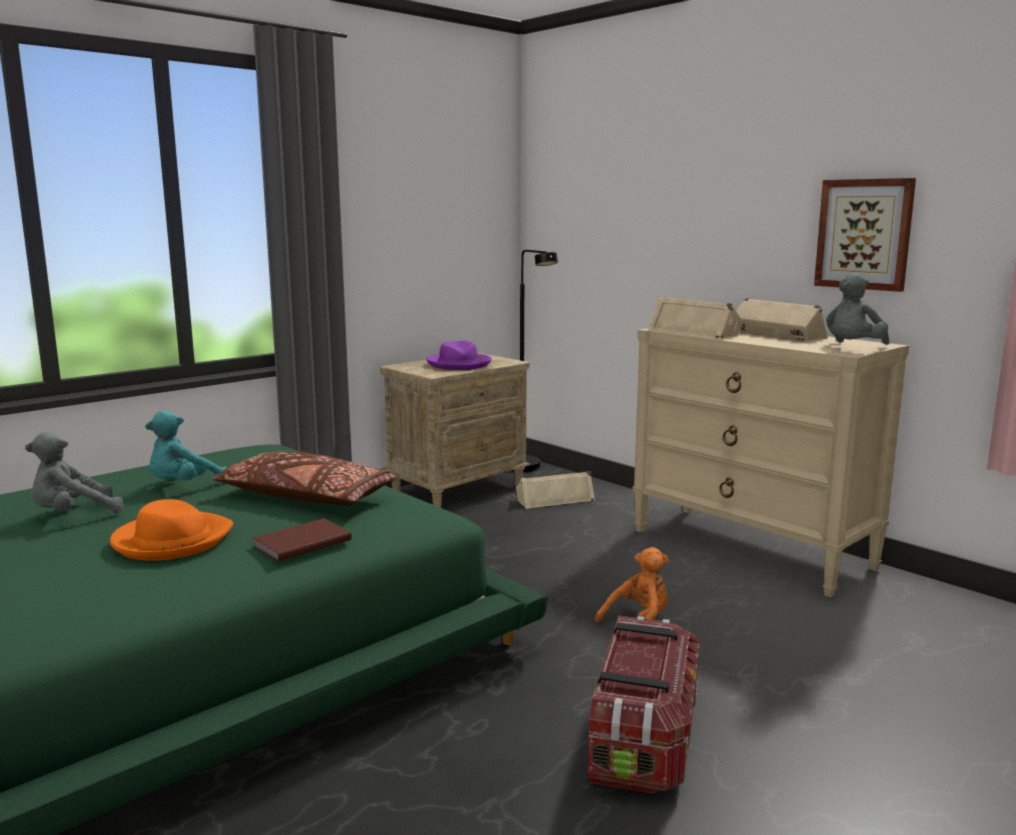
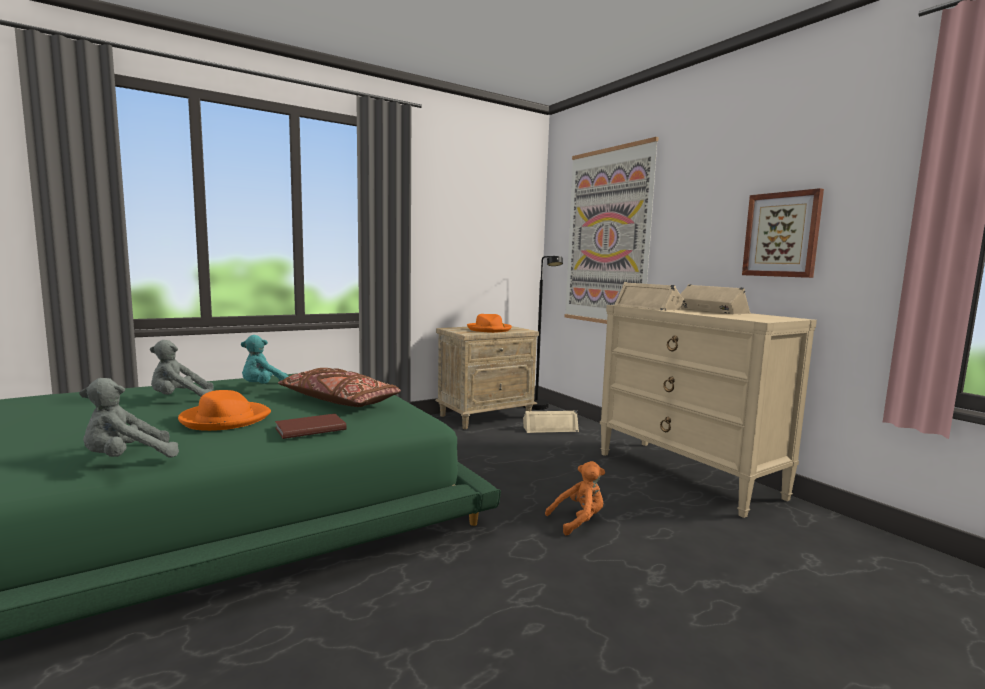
camera: 10 degrees right, 5 degrees down
(459, 364) = (489, 329): purple hat -> orange hat
(621, 224) = (607, 237): none -> picture
(644, 737) = (550, 613): storage box -> none
(853, 348) = (767, 318): grey plush toy -> grey plush toy (127, 460)

